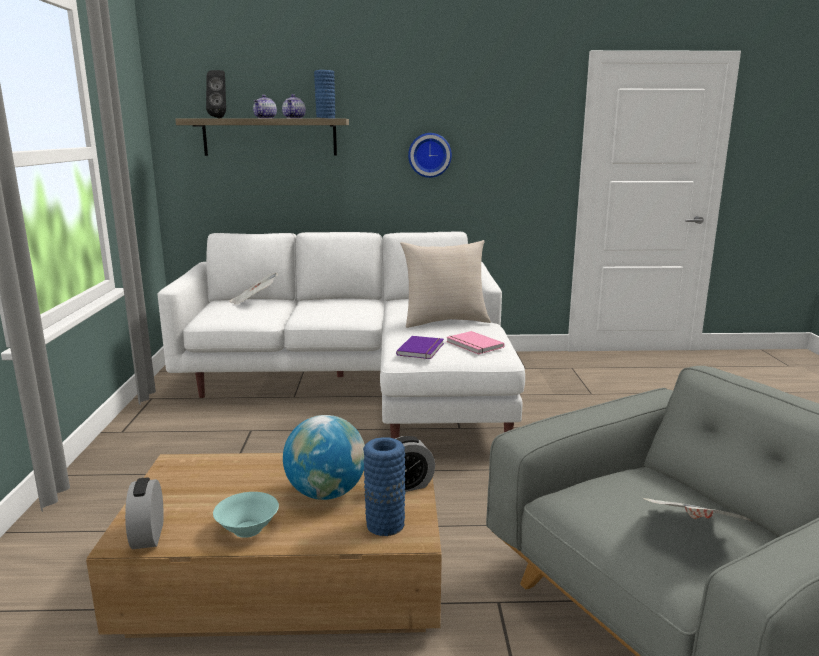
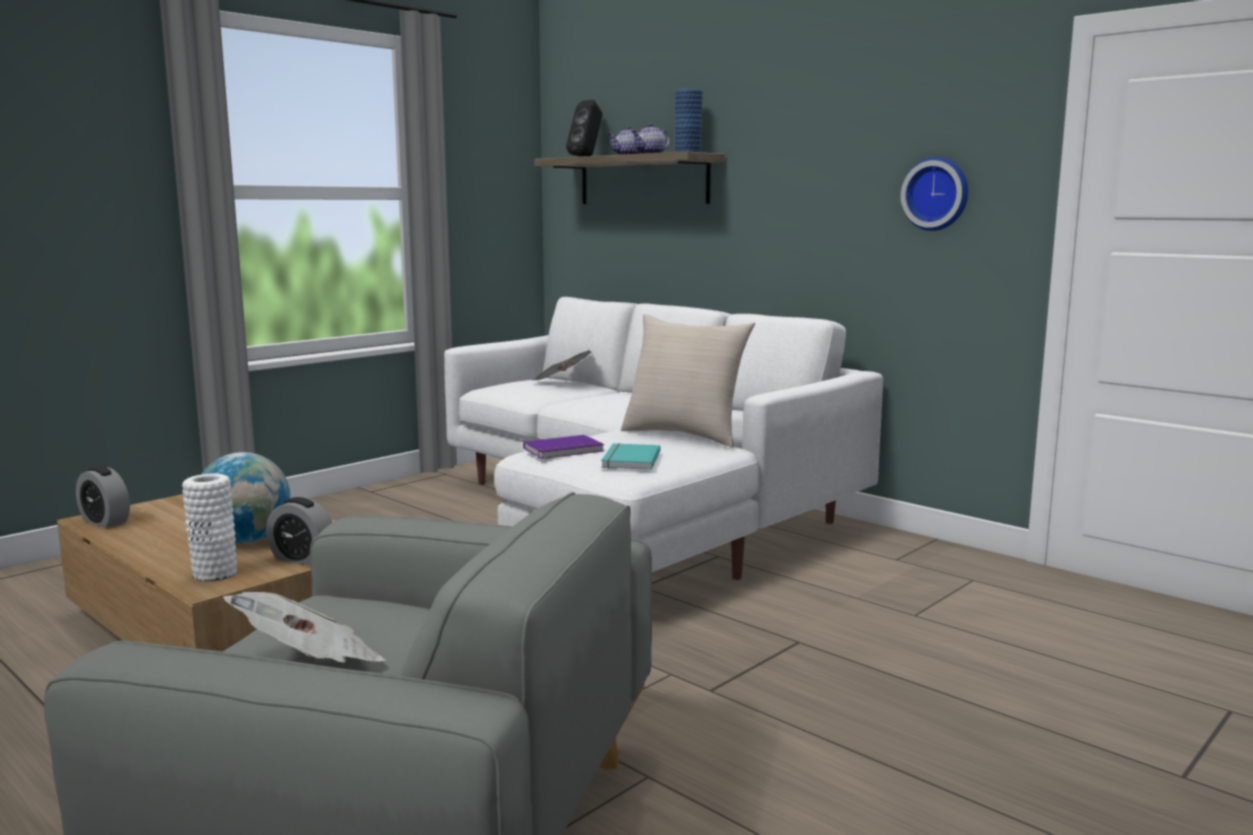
camera: 45 degrees right, 5 degrees down
(148, 535) = (105, 521): alarm clock -> alarm clock turned 90 degrees counterclockwise
(248, 529) = (150, 540): turquoise bowl -> none
(385, 525) = (214, 573): blue vase -> white vase
(429, 155) = (820, 203): wall clock -> wall clock (936, 194)
(473, 345) = (629, 460): pink book -> turquoise book

